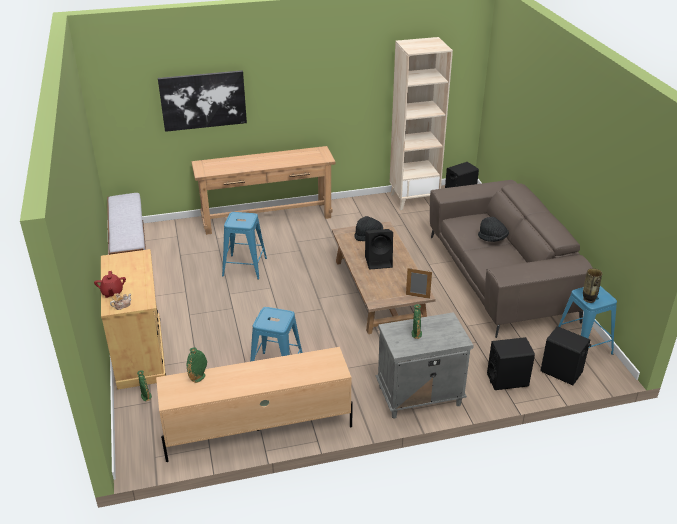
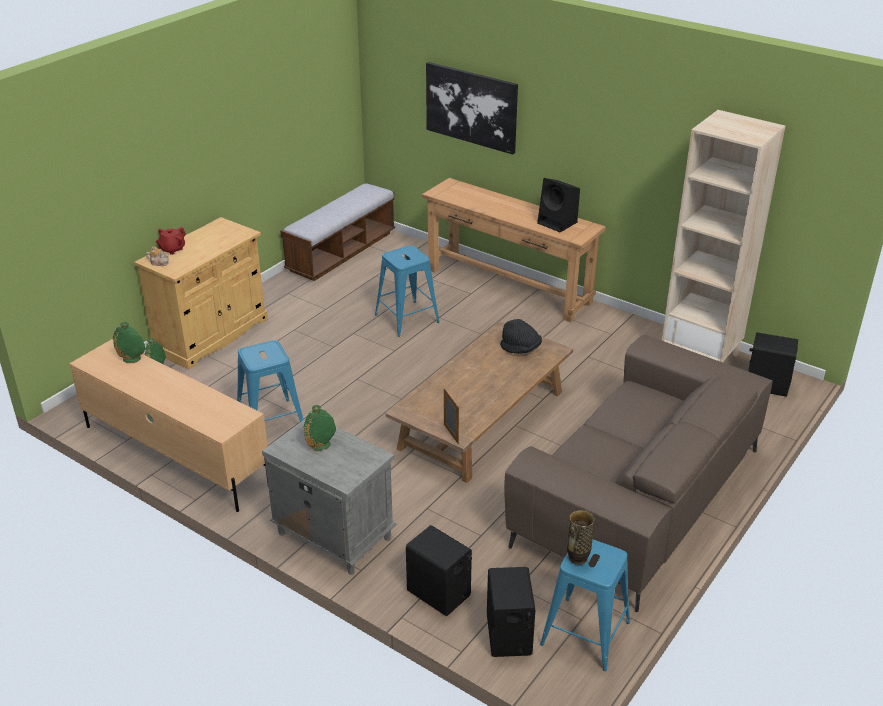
camera: 50 degrees right, 0 degrees up
(379, 261) = (482, 378): black speaker -> black speaker (558, 223)
(492, 238) = (636, 432): black hat -> none

